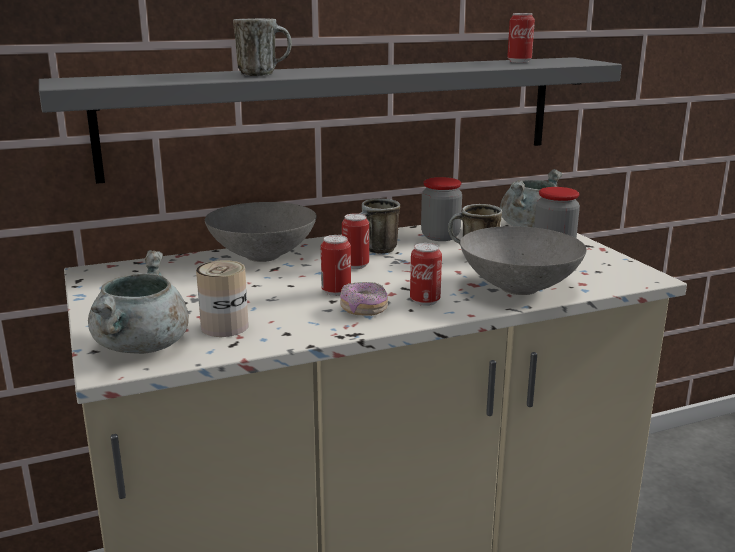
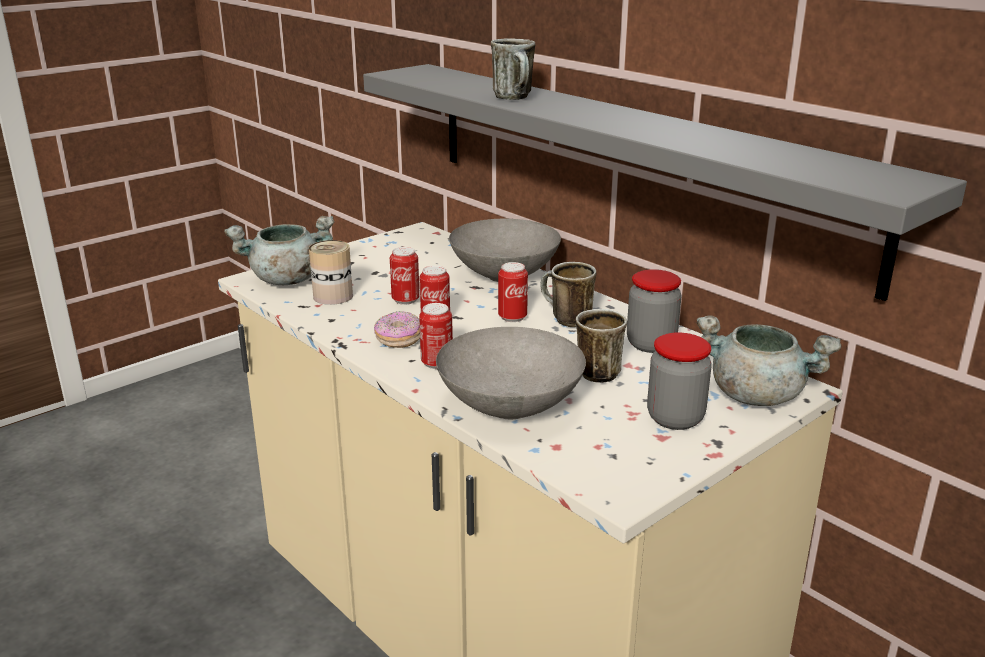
camera: 70 degrees right, 5 degrees up
(519, 61) = (813, 159): can -> can (405, 300)

